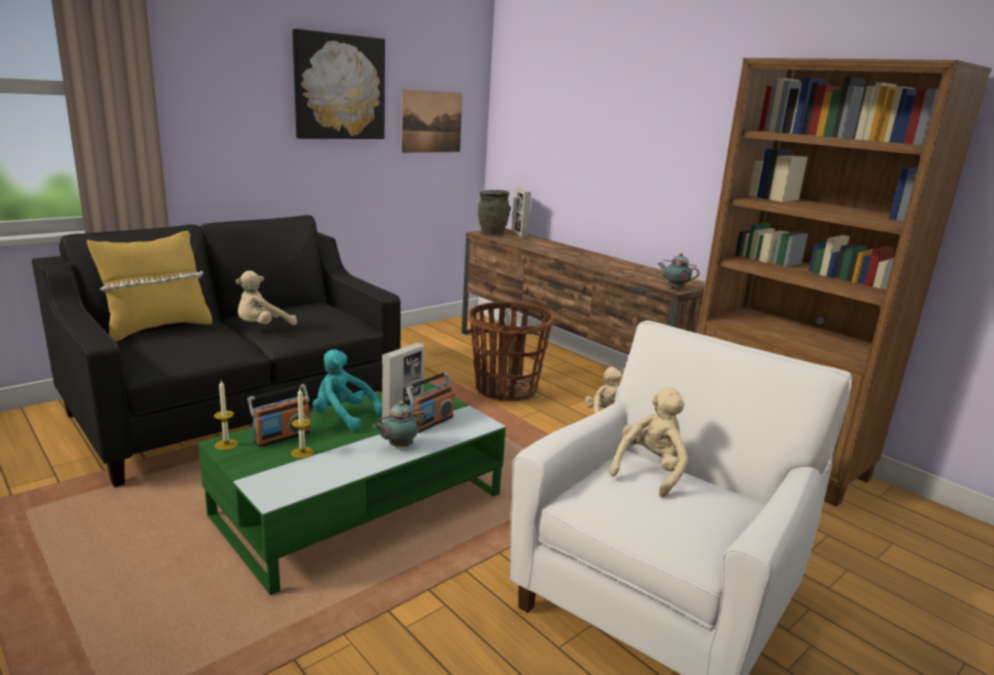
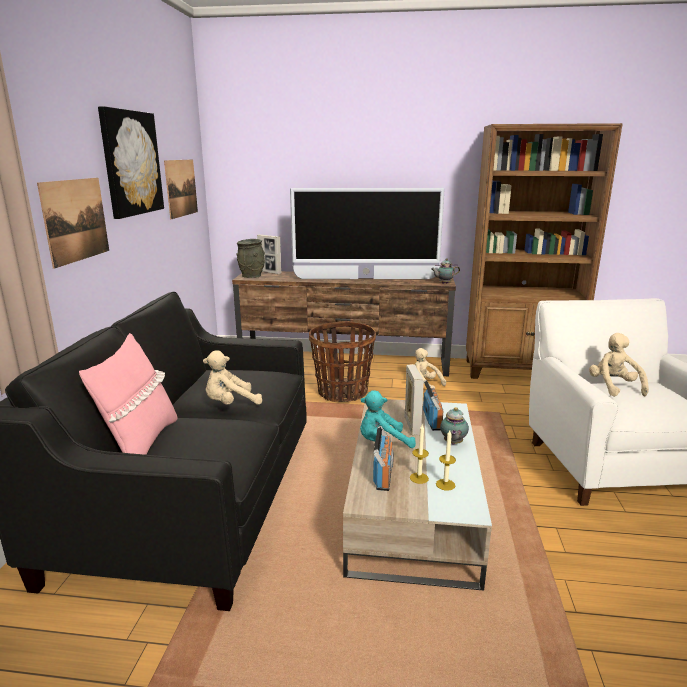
camera: 40 degrees left, 0 degrees up
(157, 329) = (141, 444): yellow pillow -> pink pillow
(226, 444) = (365, 502): candle -> candle (445, 484)
(237, 131) = (76, 220): none -> picture
(263, 327) = (230, 404): beige plush toy -> beige plush toy turned 60 degrees clockwise
(360, 505) = (412, 506): green coffee table -> beige coffee table
(596, 262) = (365, 279): none -> television

